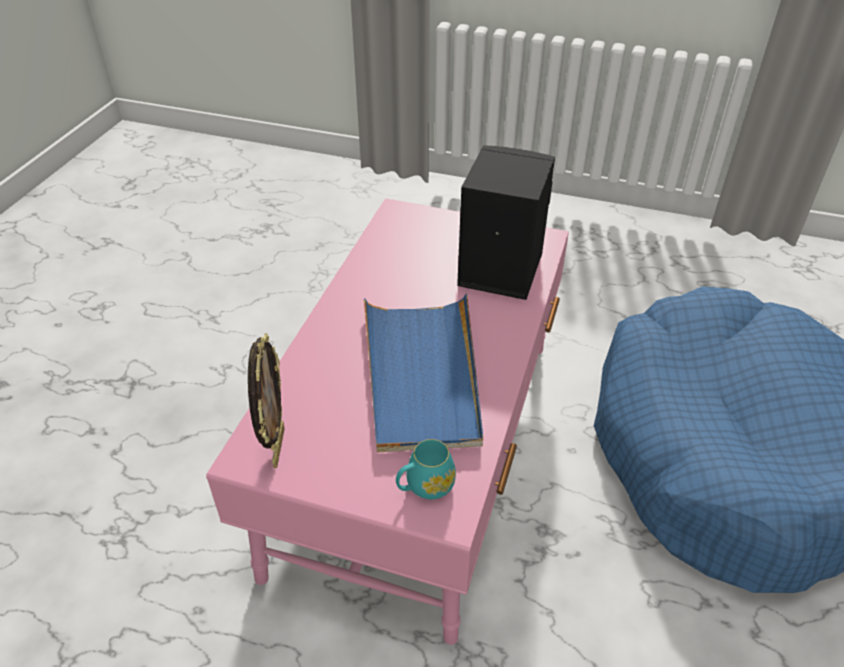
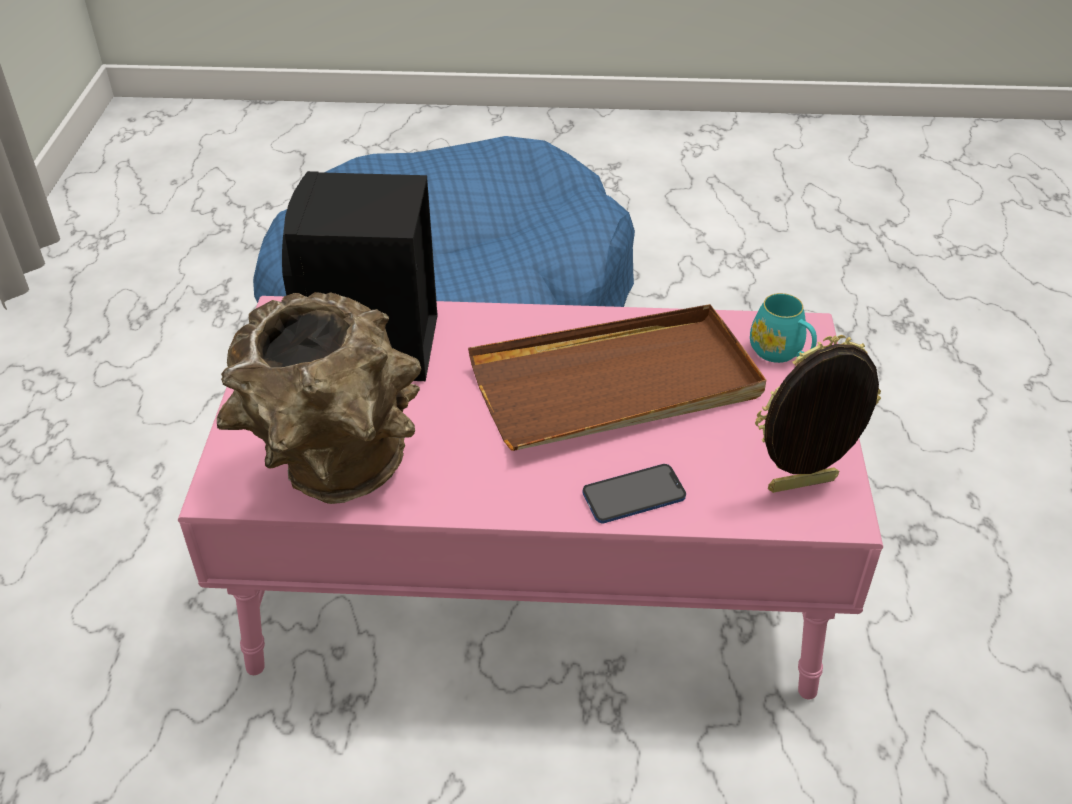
camera: 105 degrees left, 0 degrees up
(314, 358) = (634, 495): none -> phone
(389, 245) = (336, 476): none -> brown vase
(422, 375) = (617, 385): blue tray -> brown tray

